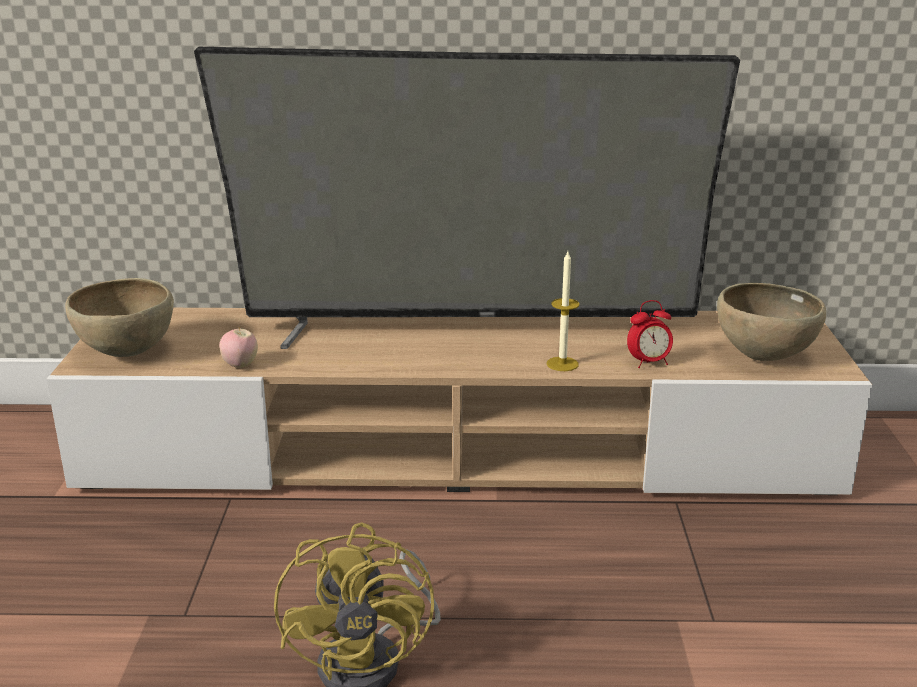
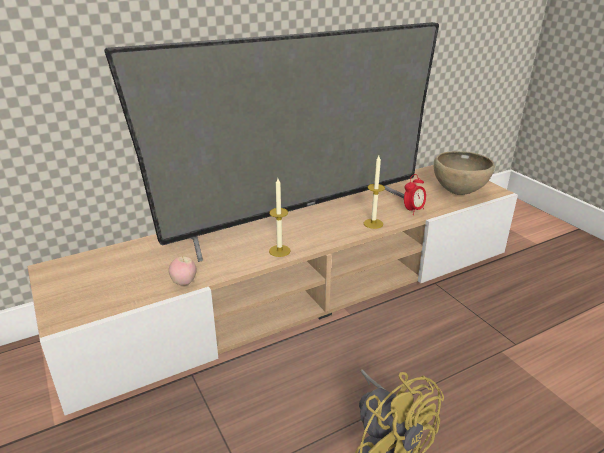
camera: 30 degrees left, 5 degrees up
(126, 354) = (87, 299): brown bowl -> none
(391, 362) = (279, 251): none -> candle

